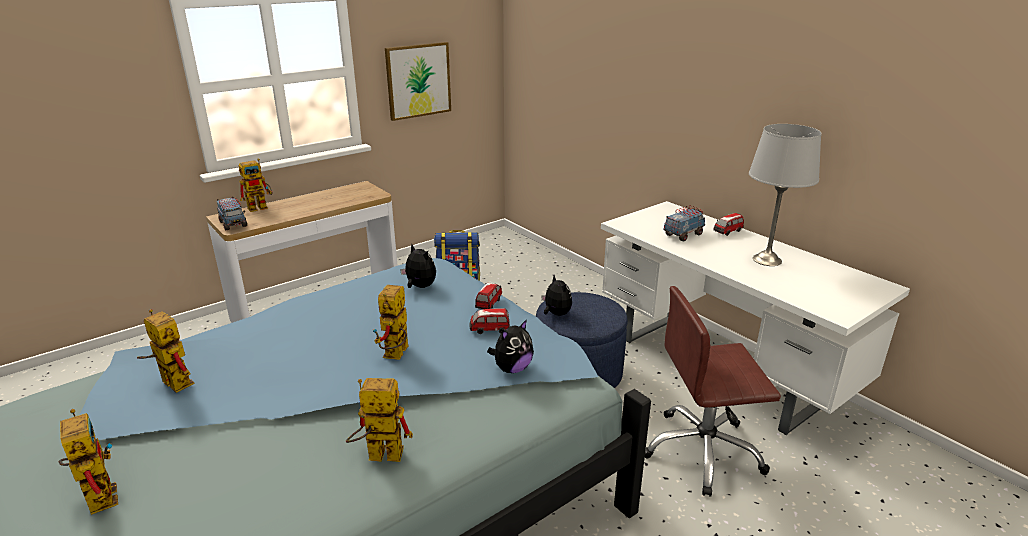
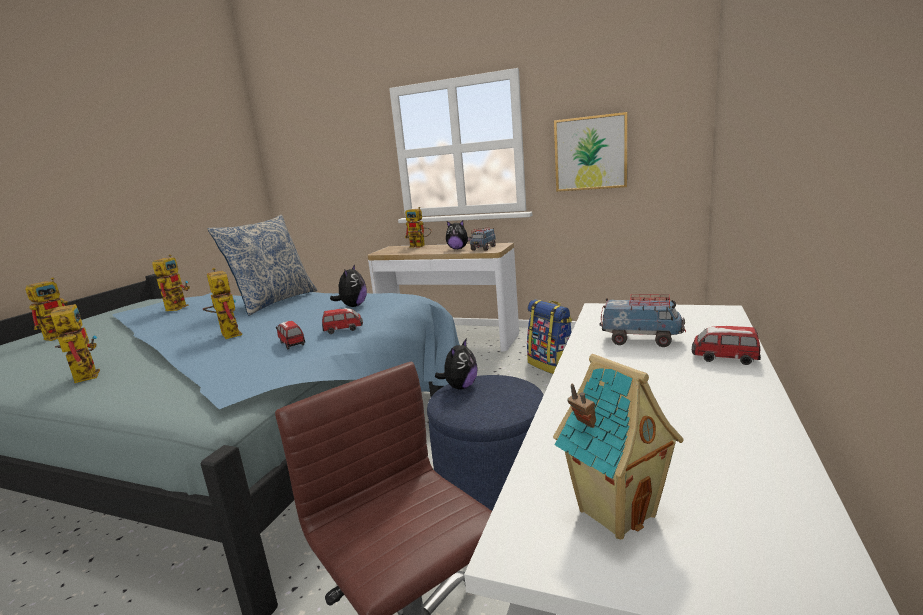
camera: 60 degrees right, 10 degrees down
(233, 224) = (384, 251): toy truck -> toy truck (483, 248)
(309, 318) = (274, 302): none -> pillow
(396, 356) = (227, 333): toy robot -> toy robot turned 75 degrees clockwise
(512, 368) = (220, 370): plush toy -> plush toy (458, 249)
(767, 260) = (672, 412): grey table lamp -> none
(829, 295) = (615, 511): none -> toy house

